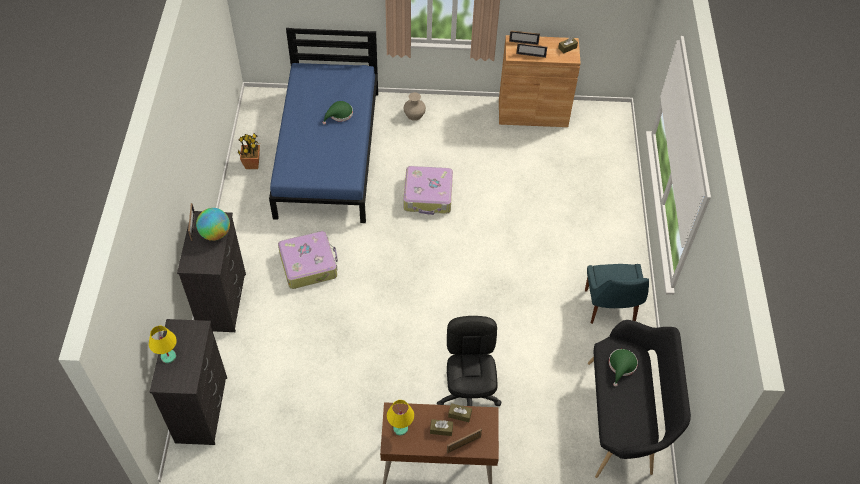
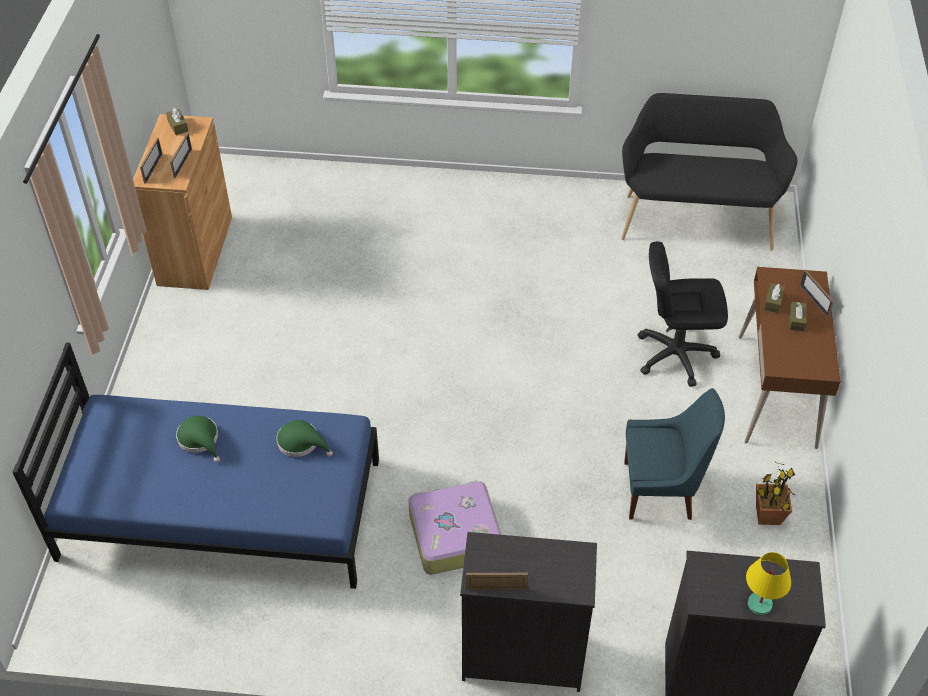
camera: 85 degrees left, 5 degrees down
(215, 233) = (513, 553): globe -> none
(252, 164) = (224, 625): potted plant -> potted plant (768, 516)
(400, 428) = (801, 359): yellow table lamp -> none
(414, 115) = (162, 389): beige vase -> none
(428, 196) = (335, 379): suitcase -> none
(610, 308) = (541, 212): blue chair -> blue chair (661, 491)
(621, 366) = (673, 171): green hat -> green hat (301, 443)

